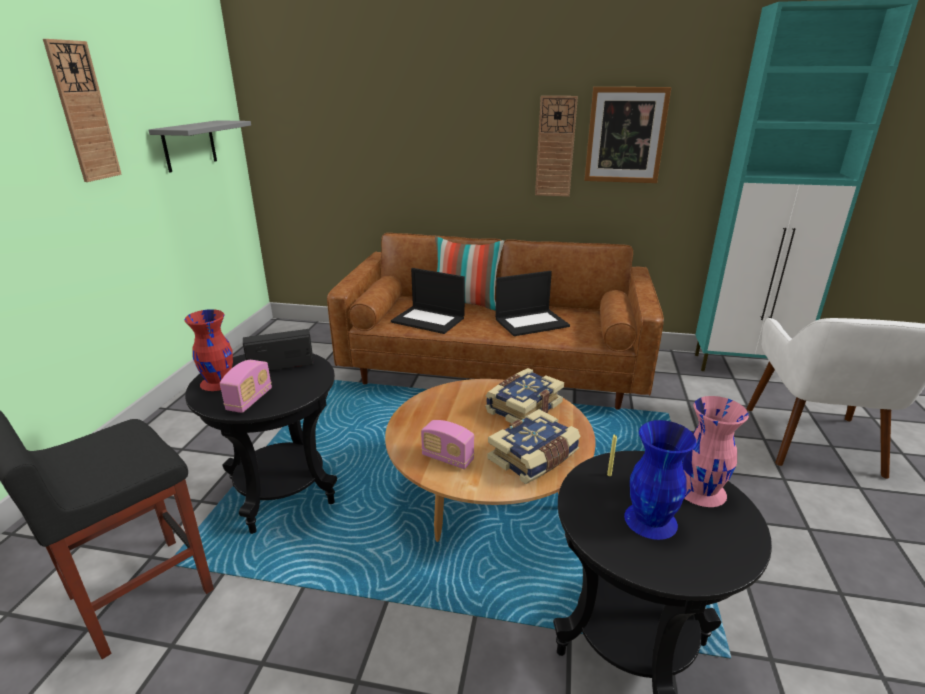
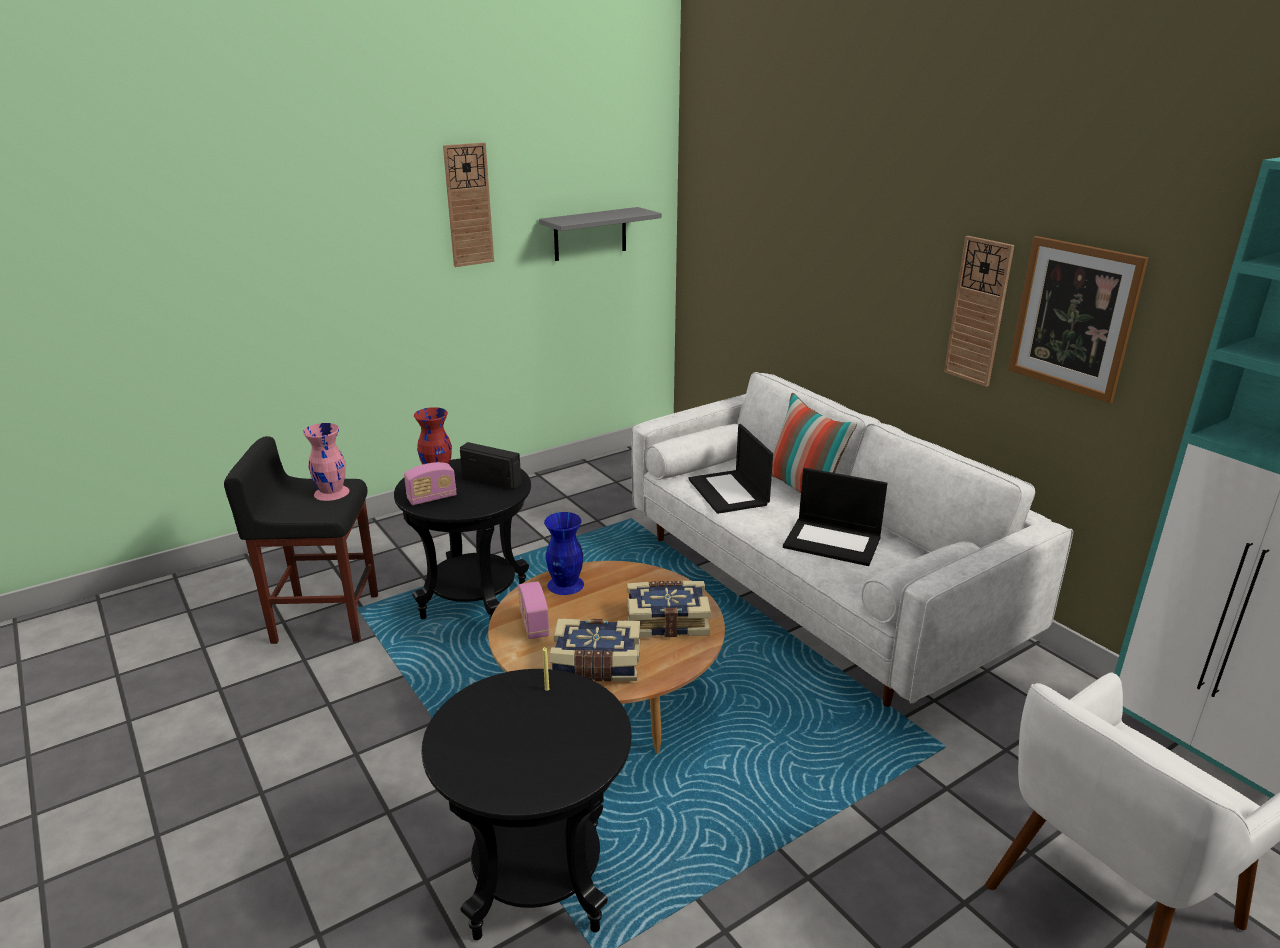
camera: 45 degrees right, 0 degrees up
(494, 368) = (815, 587): brown sofa -> white sofa
(651, 520) = (508, 734): blue vase -> blue vase (565, 585)
(701, 490) = (588, 745): pink vase -> pink vase (332, 492)

